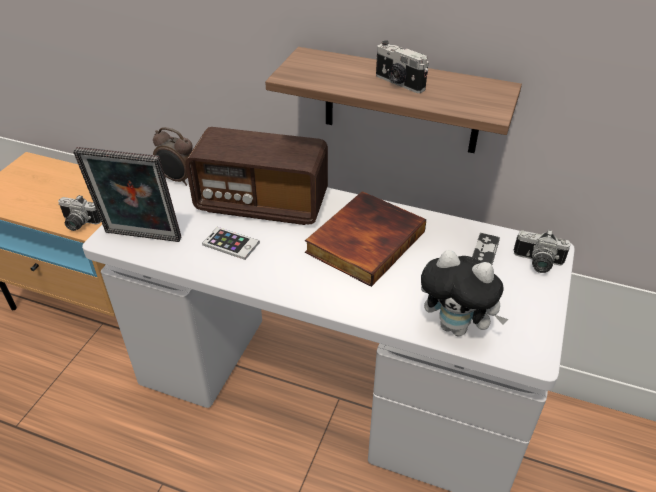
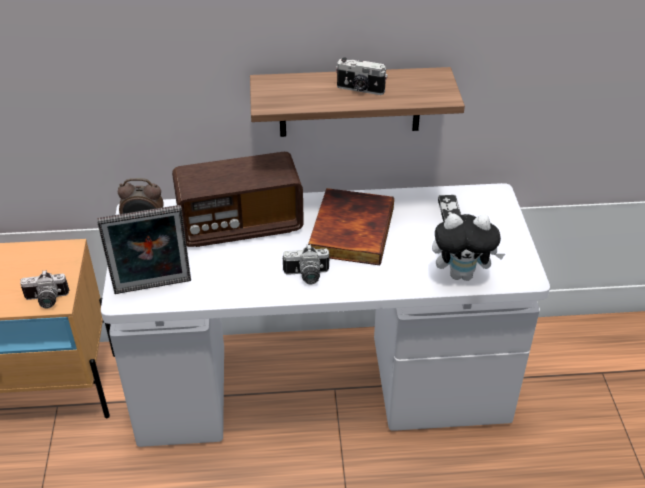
camera: 25 degrees left, 0 degrees up
(231, 244) = (239, 268): phone -> none
(537, 263) = (492, 207): camera -> camera (307, 276)

